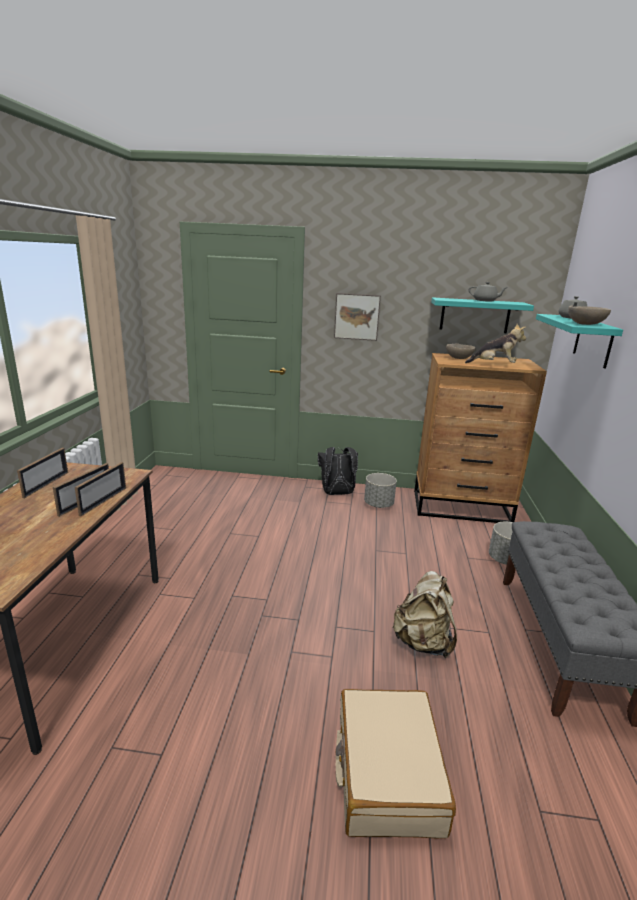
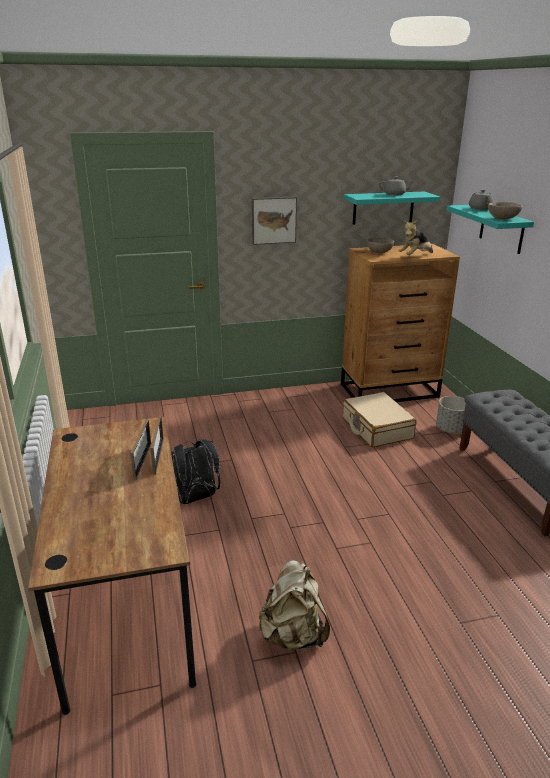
camera: 20 degrees left, 5 degrees up
(46, 484) = (81, 453): picture frame -> none
(337, 494) = (273, 401): black backpack -> black backpack (194, 499)
(379, 504) = (318, 404): grey planter -> none
(387, 772) = (462, 606): beige suitcase -> beige suitcase (376, 428)
(423, 642) = (430, 511): beige backpack -> beige backpack (293, 635)
(494, 365) = (415, 256): plush toy -> plush toy turned 150 degrees clockwise

